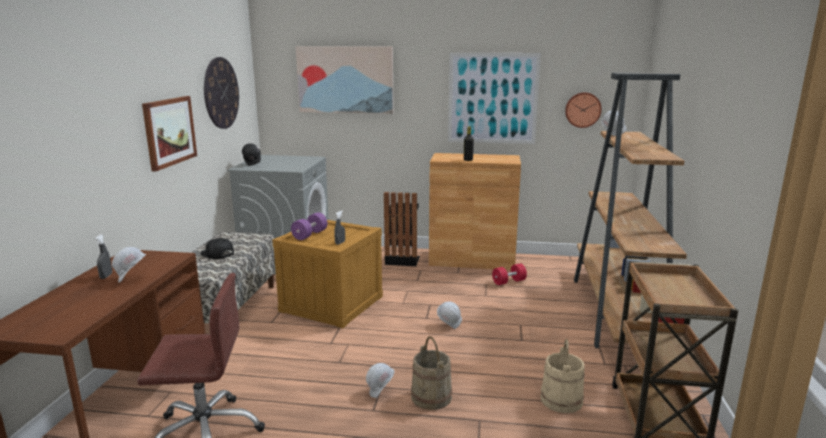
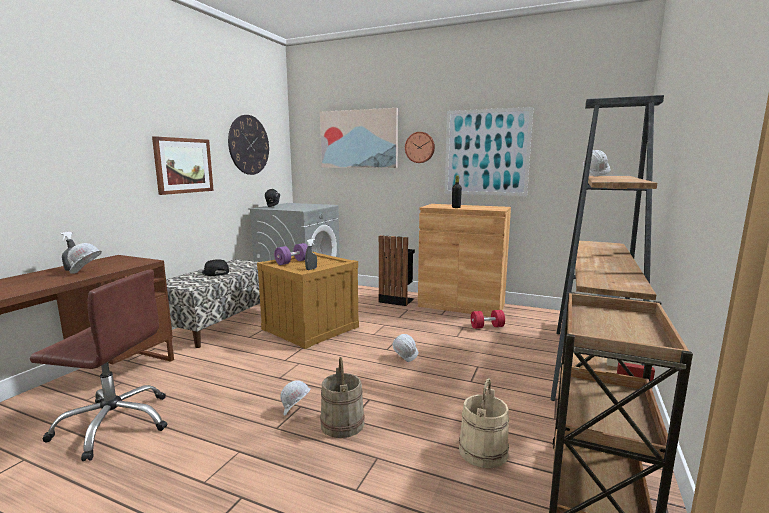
camera: 15 degrees right, 5 degrees down
(582, 109) = (576, 162): wall clock -> wall clock (420, 147)

